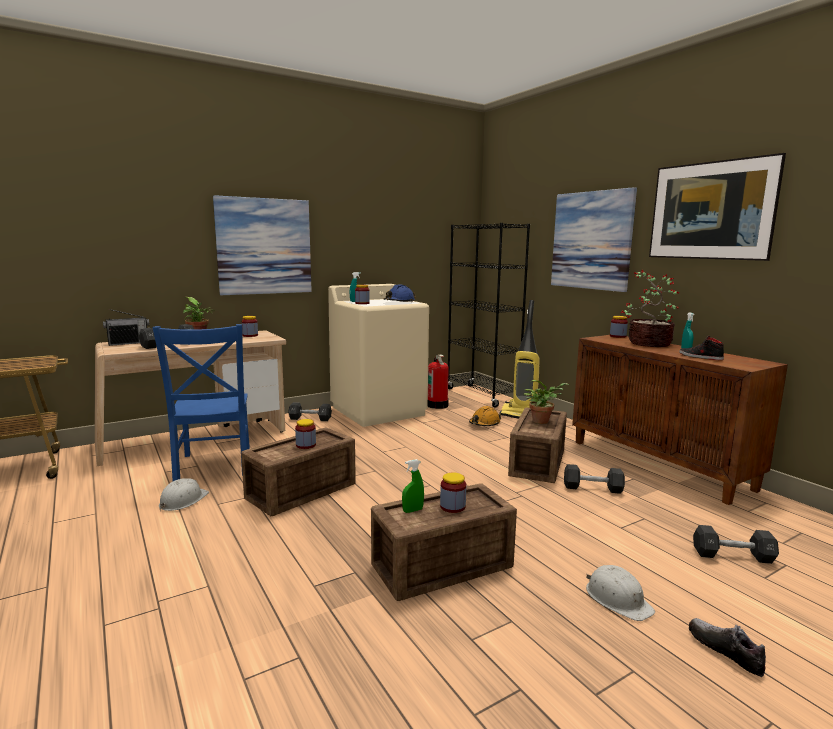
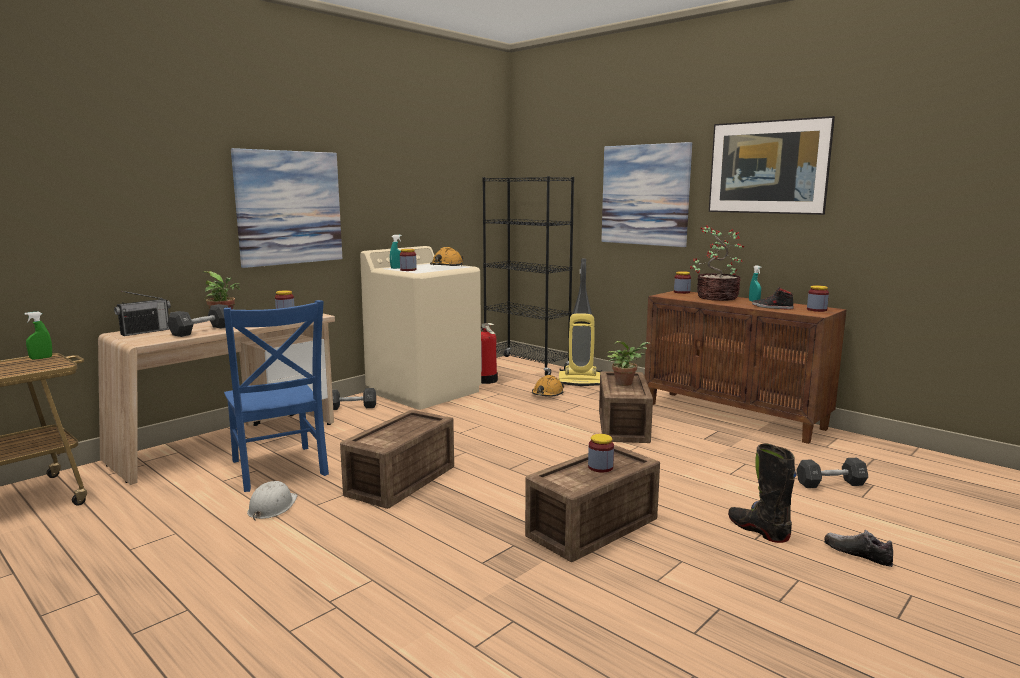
camera: 15 degrees left, 0 degrees up
(306, 445) = (404, 429): jar -> jar (816, 310)
(399, 302) = (446, 267): blue hard hat -> orange hard hat
(412, 510) = (566, 475): green spray bottle -> green spray bottle (41, 358)
(592, 488) = (687, 443): black dumbbell -> none
(617, 599) = (758, 530): white hard hat -> black boot

